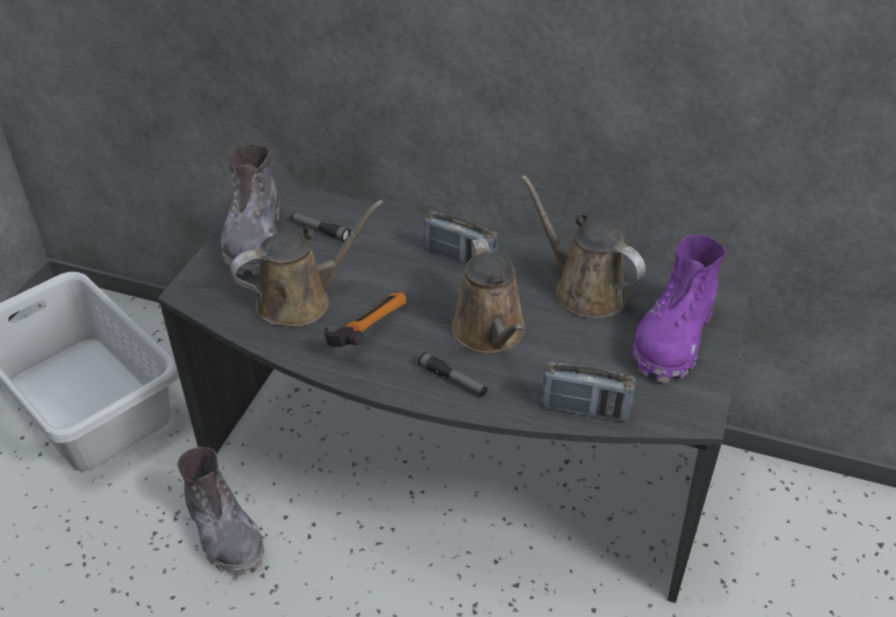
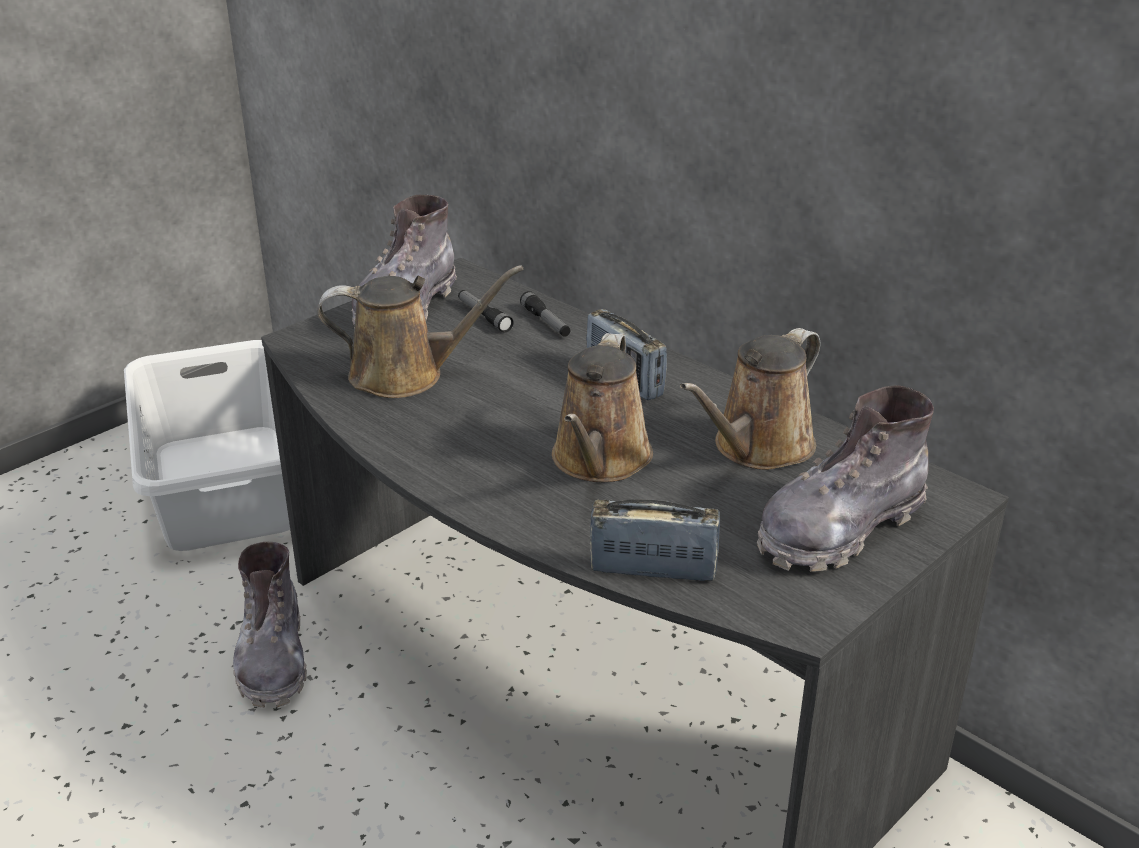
camera: 25 degrees right, 10 degrees down
(364, 331) = (451, 420): hammer -> none
(453, 380) = (513, 494): flashlight -> flashlight (546, 322)
(584, 290) = (758, 448): brown watering can -> brown watering can turned 120 degrees counterclockwise
(584, 410) = (653, 570): radio -> radio turned 150 degrees clockwise
(673, 339) = (839, 529): purple boot -> grey boot

